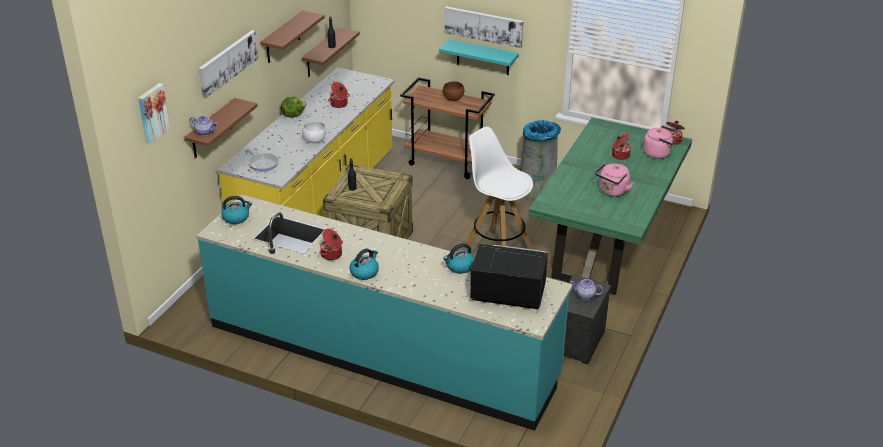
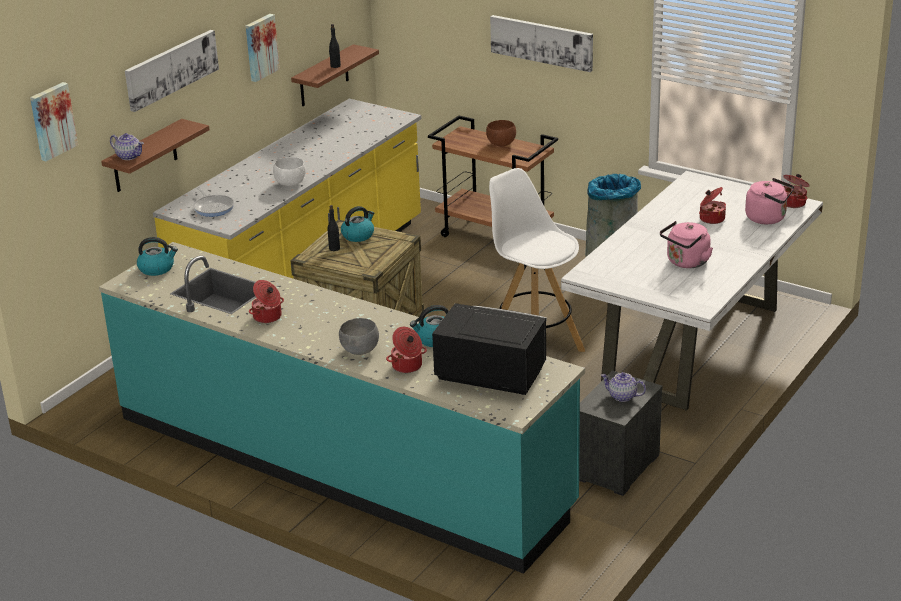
camera: 10 degrees right, 5 degrees down
(283, 38) = (260, 47): brown shelf -> picture
(293, 115) = (272, 153): lettuce -> none
(339, 104) = (337, 142): cooking pot -> cooking pot (407, 366)
(364, 272) = (304, 339): kettle -> kettle (358, 235)
(408, 280) = (359, 351): none -> grey bowl
(483, 57) = (542, 87): turquoise shelf -> none
(606, 243) = (691, 345): green dining table -> white dining table

